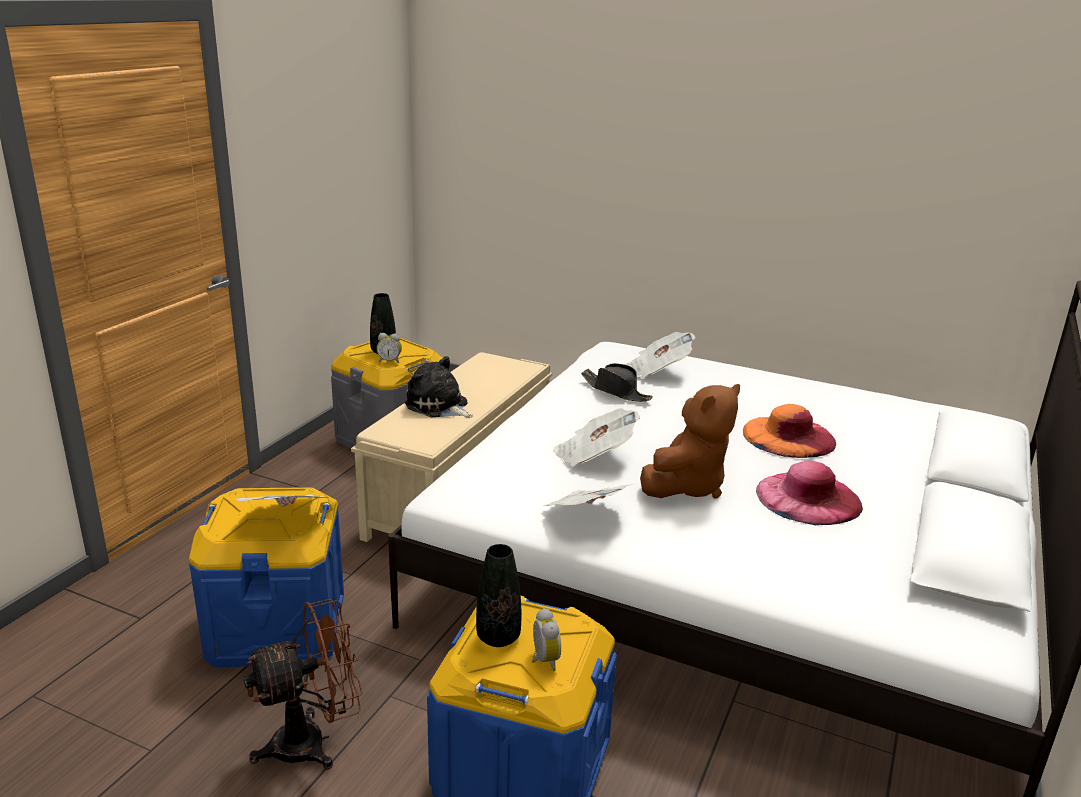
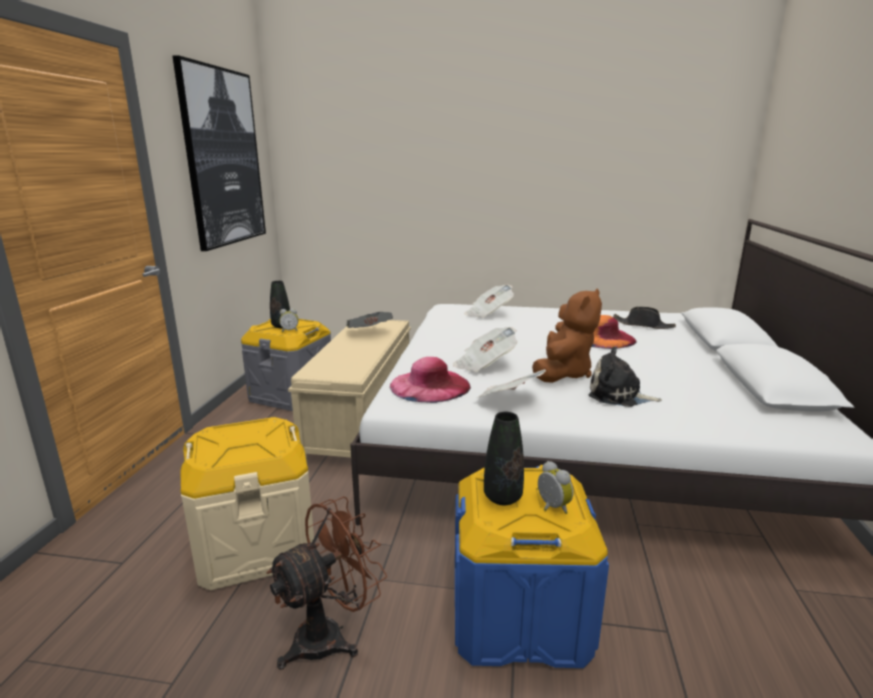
camera: 15 degrees left, 5 degrees down
(277, 627) = (256, 544): blue storage box -> beige storage box
(287, 518) = (264, 442): newspaper -> newspaper (369, 333)
(334, 126) = (223, 158): none -> picture
(439, 406) = (345, 352): plush toy -> plush toy (618, 395)
(616, 391) = (470, 327): black hat -> black hat (643, 325)
(808, 497) = (646, 369): pink hat -> pink hat (430, 385)

